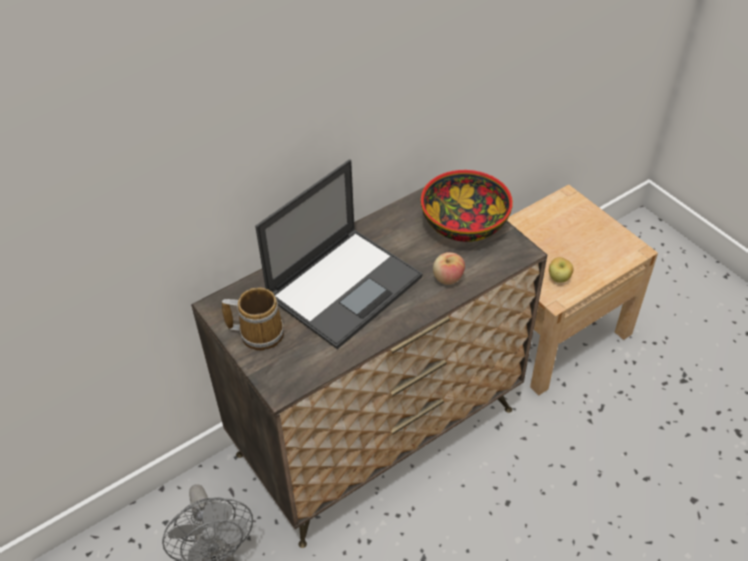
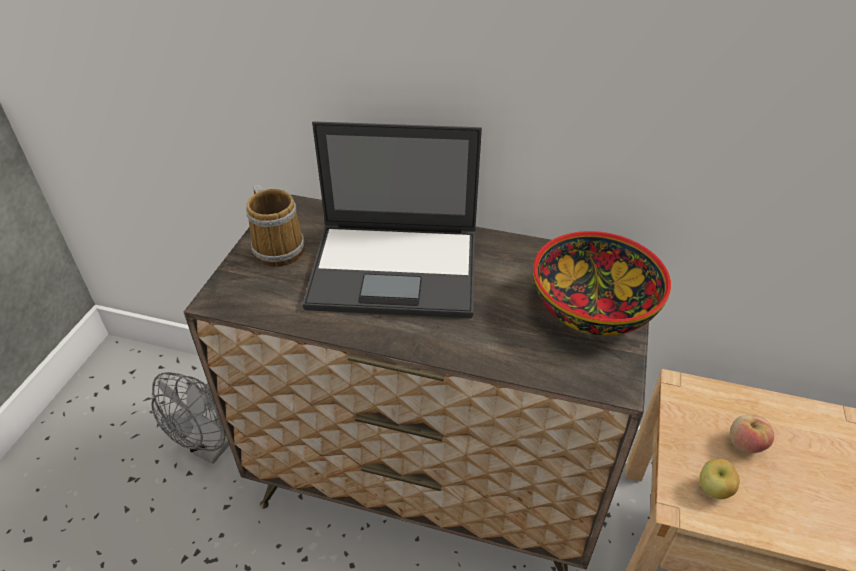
camera: 50 degrees right, 5 degrees down
(447, 278) = (494, 340): apple -> apple (745, 444)

